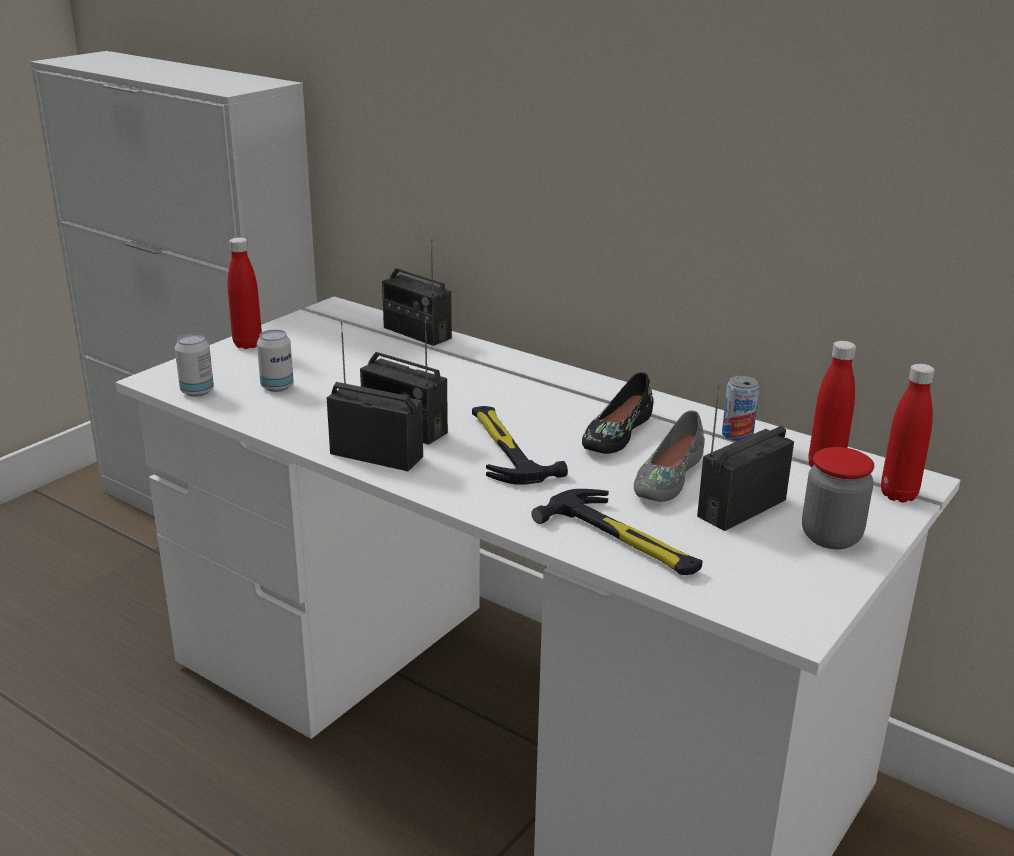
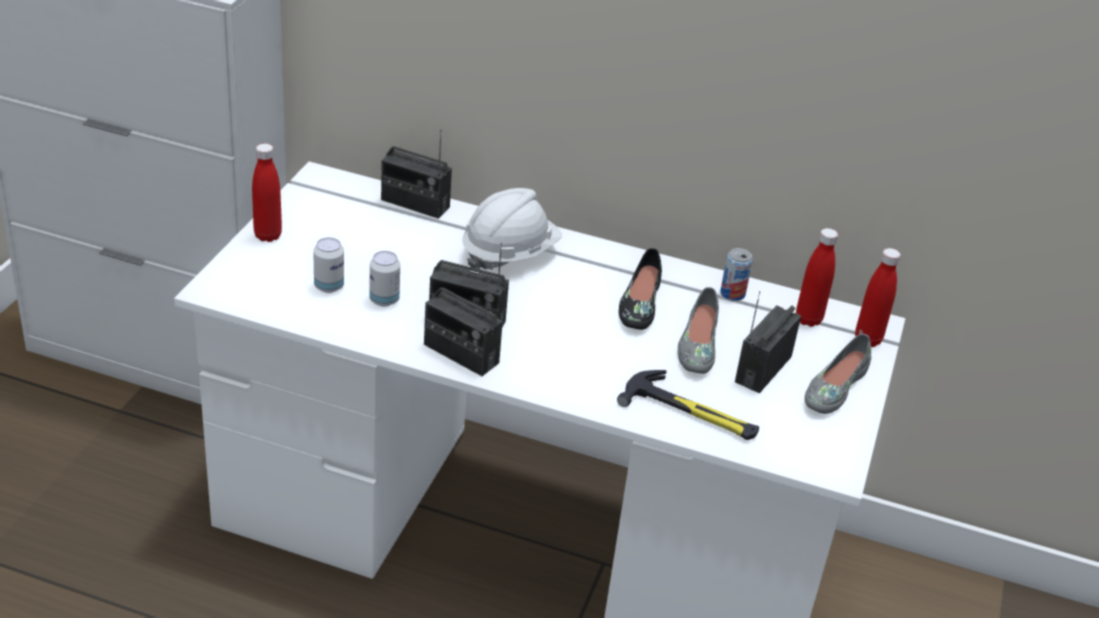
camera: 20 degrees left, 10 degrees up
(197, 391) = (260, 301): can -> can (384, 300)
(376, 455) = (460, 354): radio -> radio turned 150 degrees counterclockwise
(491, 379) = (509, 254): none -> white hard hat
(505, 448) = (560, 332): hammer -> none
(831, 537) = (834, 388): jar -> grey shoe

